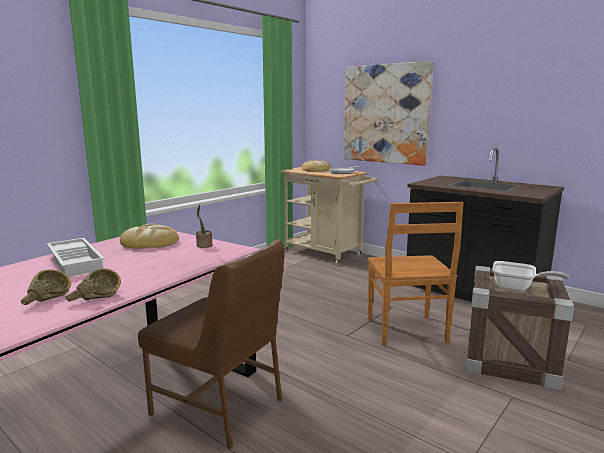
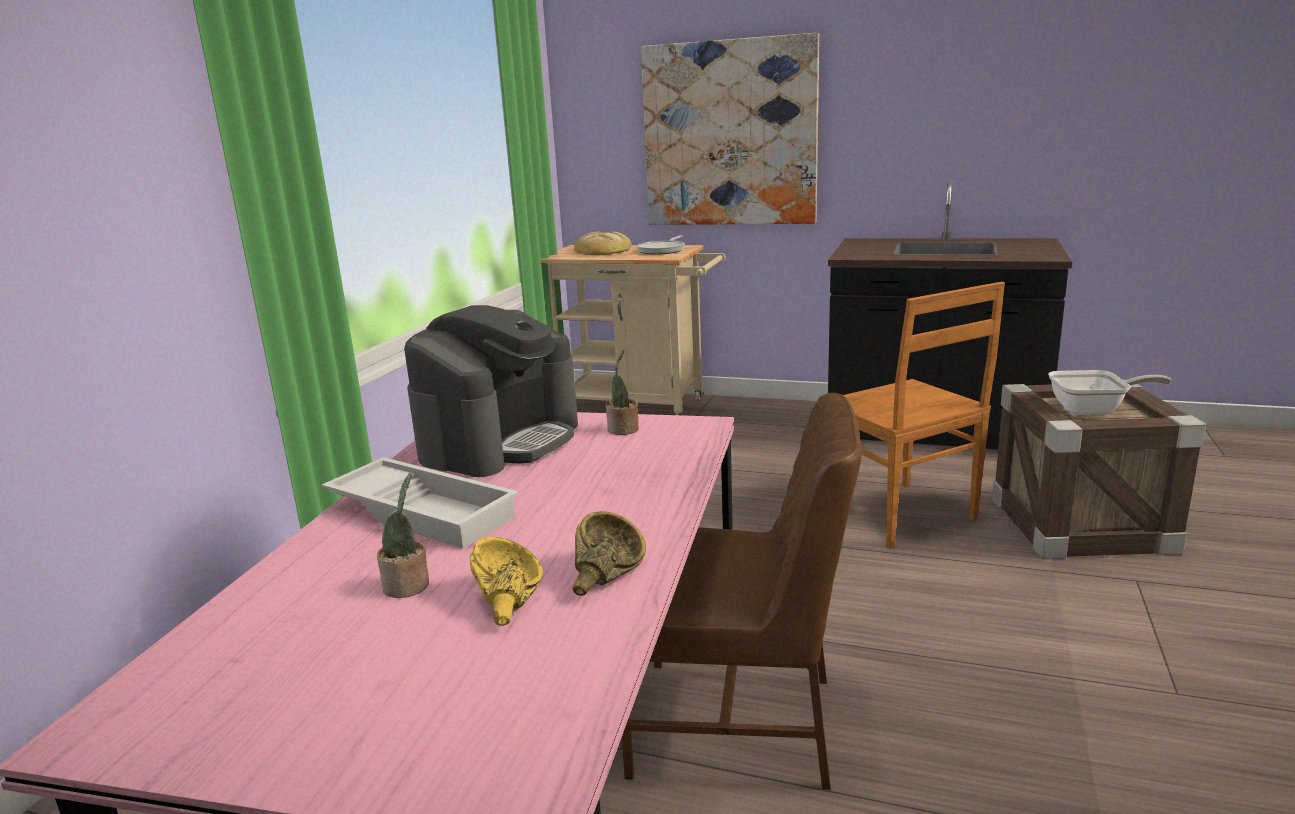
camera: 20 degrees left, 5 degrees up
(25, 286) = (408, 587): none -> potted plant
(47, 298) = (511, 601): brown bowl -> yellow bowl
(149, 242) = (500, 441): bread -> coffee machine

